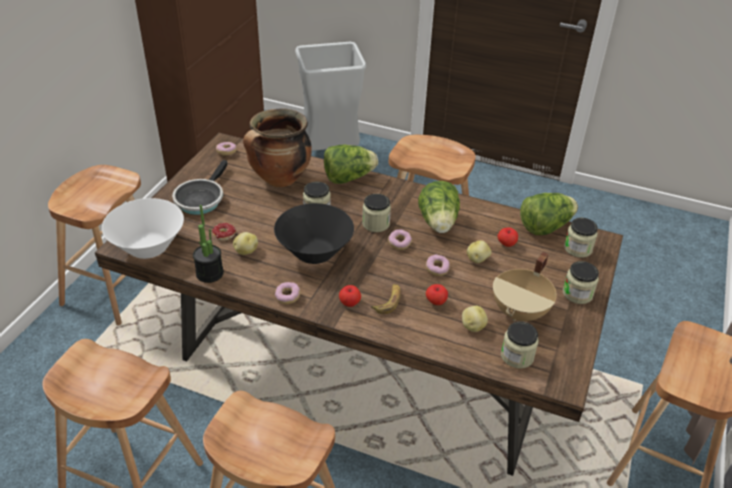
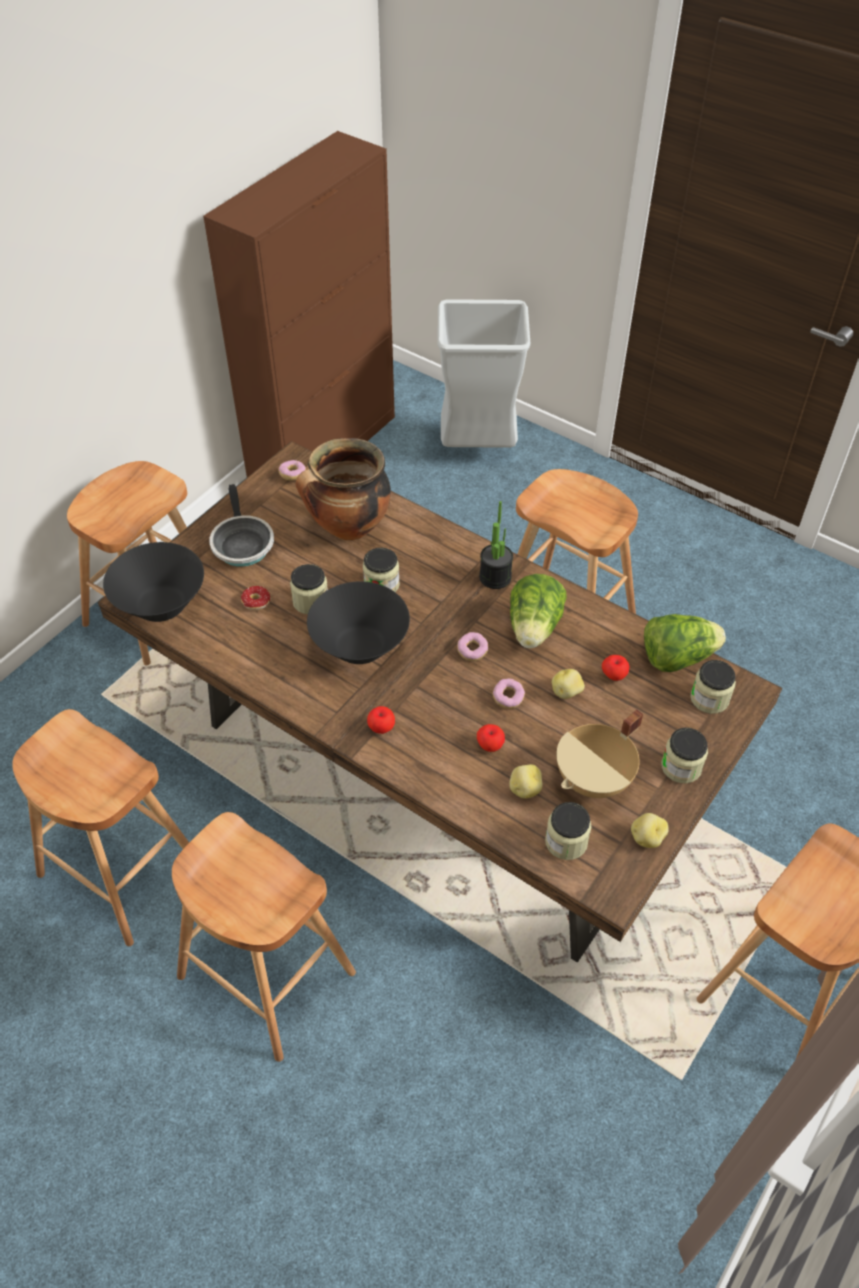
camera: 15 degrees right, 10 degrees up
(148, 247) = (161, 605): white bowl -> black bowl
(201, 199) = (241, 543): frying pan -> frying pan turned 45 degrees counterclockwise
(210, 273) = (224, 655): potted plant -> potted plant (495, 577)
(246, 251) = (276, 630): potato -> potato (646, 837)
(287, 297) = (308, 705): donut -> none
(348, 178) = (438, 538): lettuce -> none
(376, 224) = (451, 616): jar -> jar (310, 601)
(388, 301) = (430, 733): banana -> none

